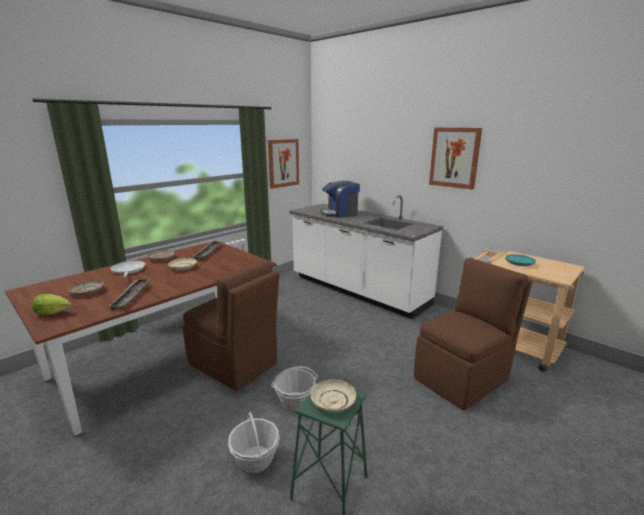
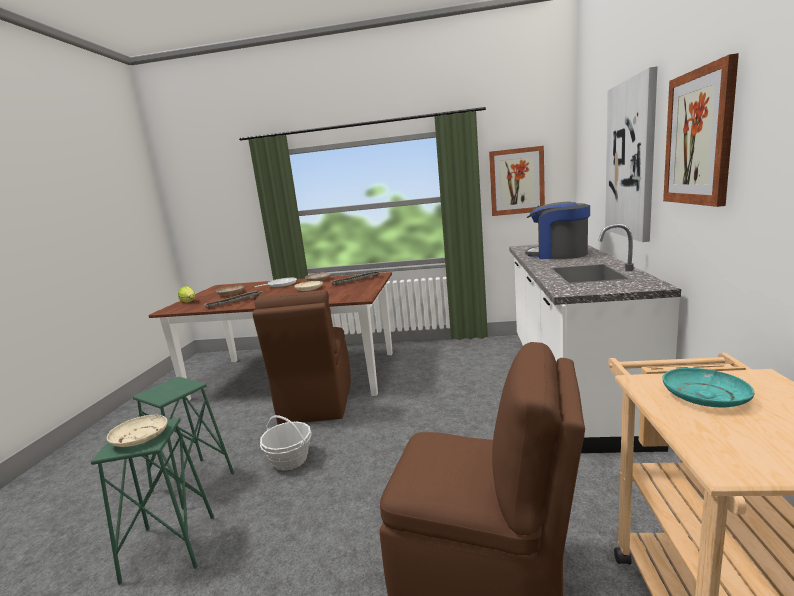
camera: 55 degrees right, 5 degrees down
(255, 459) = (193, 482): basket -> green stool
(390, 160) = (631, 160): none -> picture

